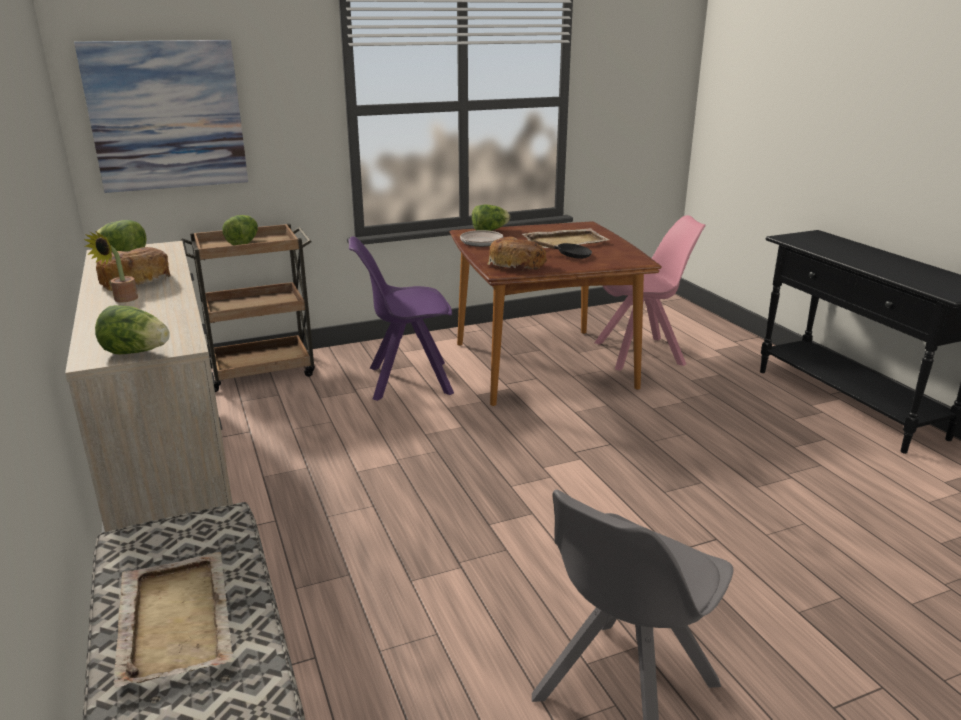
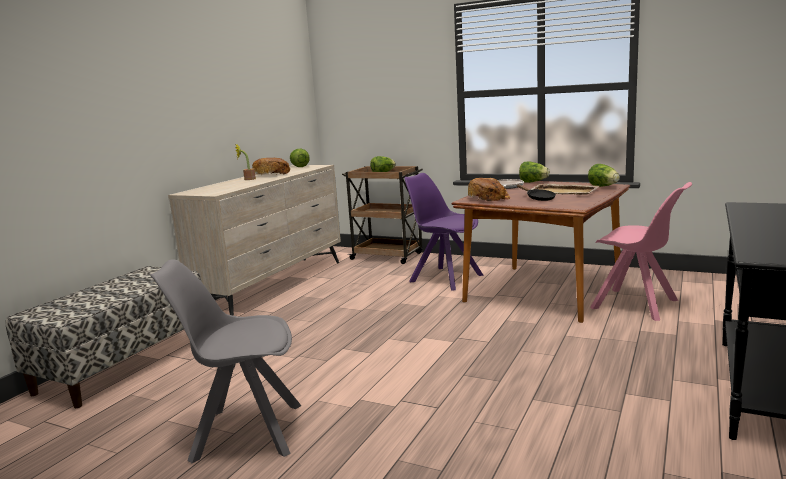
camera: 50 degrees right, 10 degrees down
(136, 352) = (198, 193): lettuce -> lettuce (603, 186)
(167, 116) = (359, 98): picture -> none
(175, 618) = (107, 291): beige tray -> none

